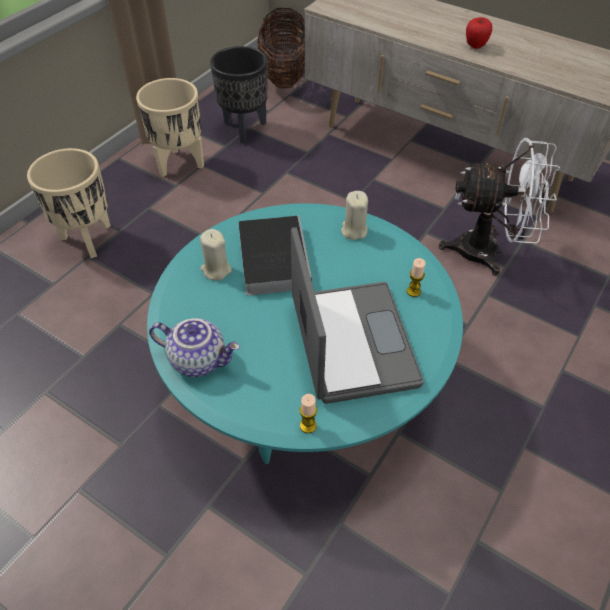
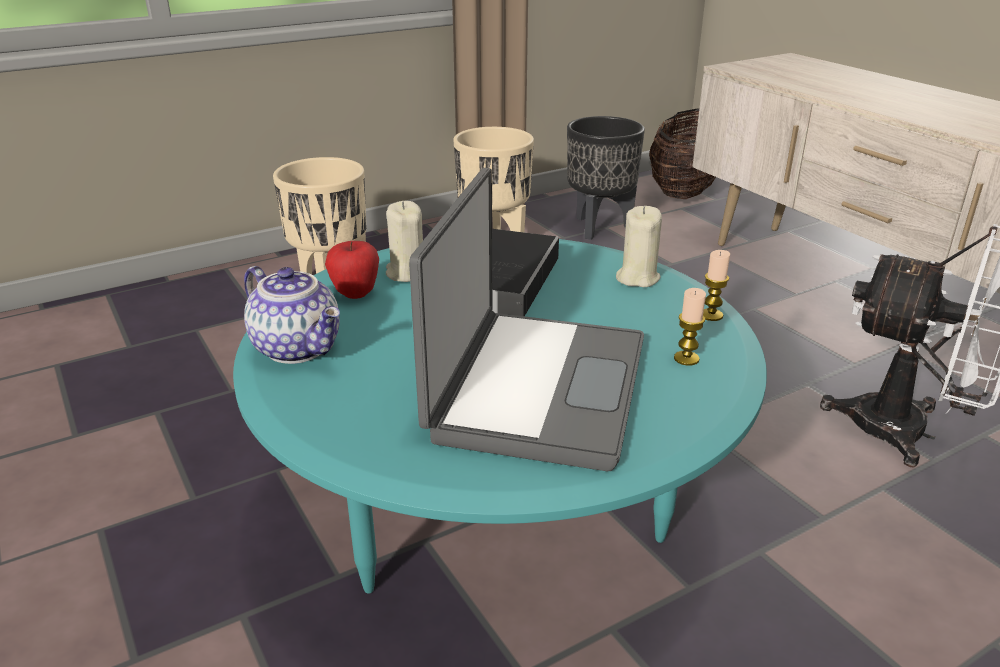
camera: 25 degrees right, 20 degrees down
(308, 426) = (383, 462): candle -> candle (711, 315)
(475, 46) = (942, 116): apple -> apple (355, 294)

